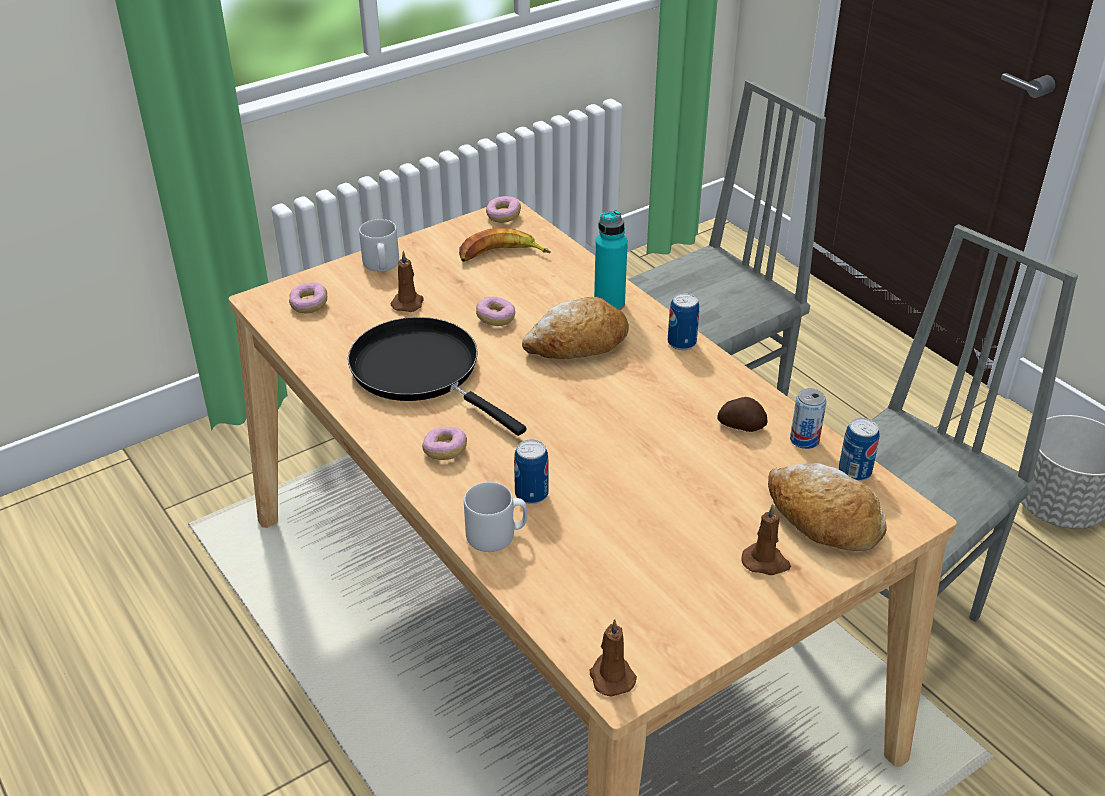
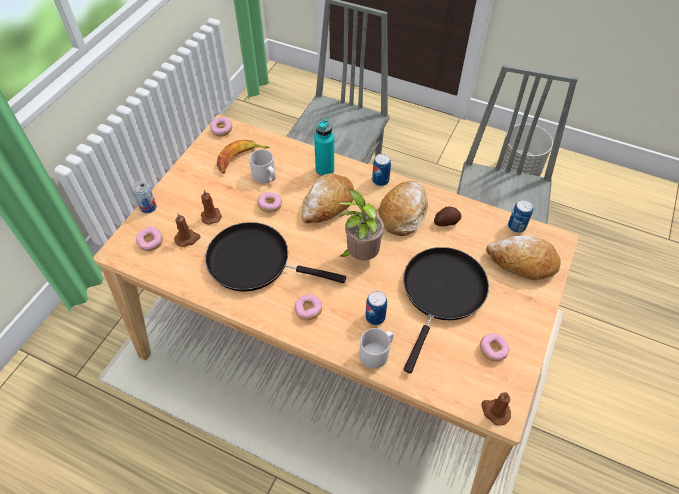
camera: 30 degrees left, 15 degrees up
(381, 265) = (174, 194): grey mug -> grey mug (265, 177)
(573, 417) = (360, 255): none -> potted plant
(657, 506) = (442, 293): none -> black frying pan
(674, 604) = (493, 350): none -> donut
(683, 392) = (403, 212): none -> bread
(766, 562) = (515, 302): brown candle -> brown candle (187, 238)
(804, 440) = (481, 217): can -> can (148, 207)

